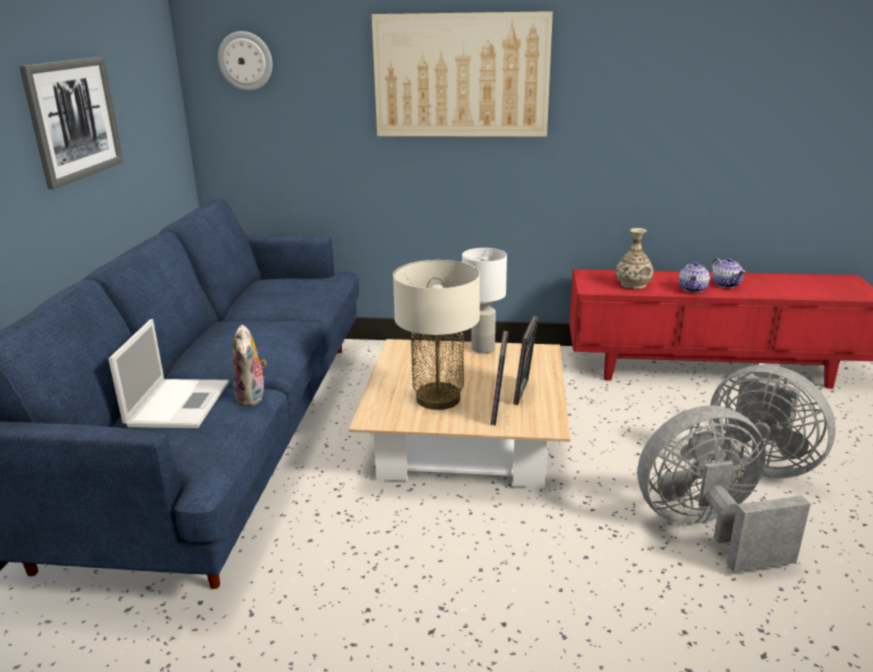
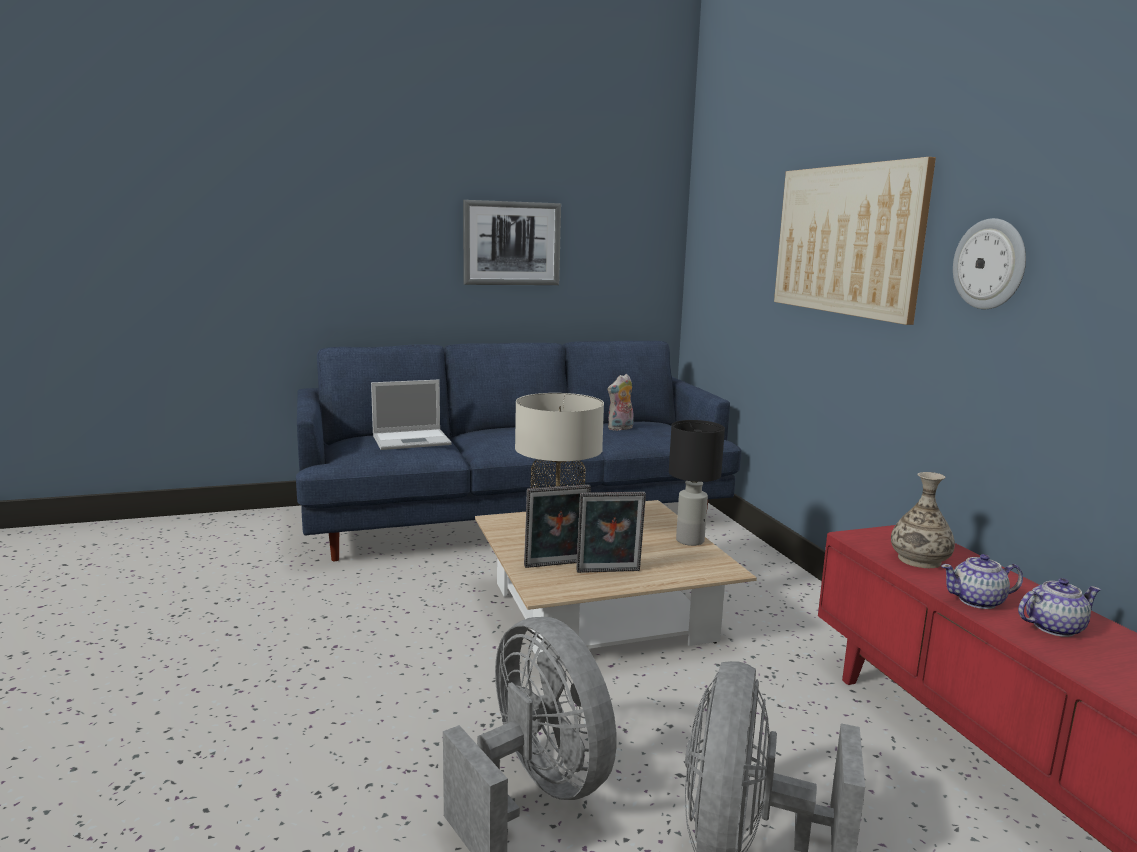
camera: 65 degrees right, 10 degrees down
(245, 61) = (716, 220): wall clock -> wall clock (990, 264)
(253, 398) = (440, 456): plush toy -> plush toy (620, 428)
(482, 349) = (689, 540): white table lamp -> black table lamp
(726, 284) = (1053, 627): teapot -> teapot turned 150 degrees counterclockwise

